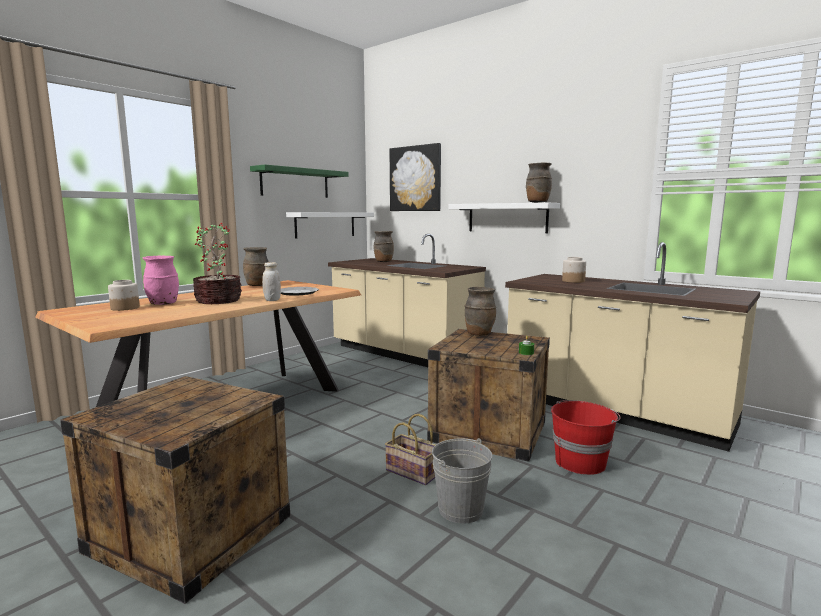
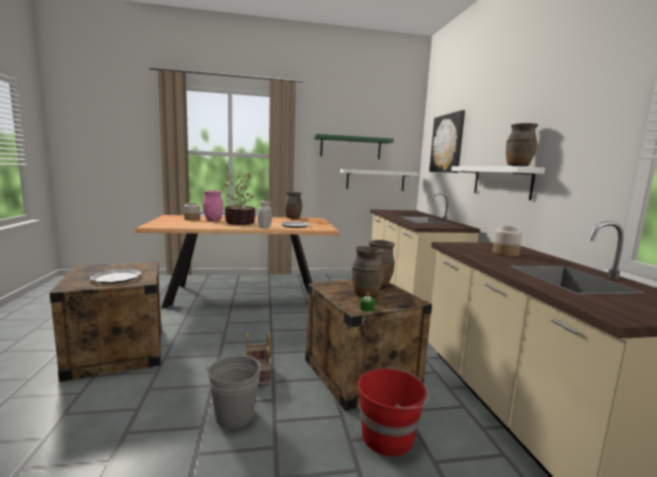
camera: 40 degrees right, 0 degrees up
(205, 407) = (116, 278): none -> plate
(383, 262) = (410, 213): brown vase -> brown vase (366, 294)

